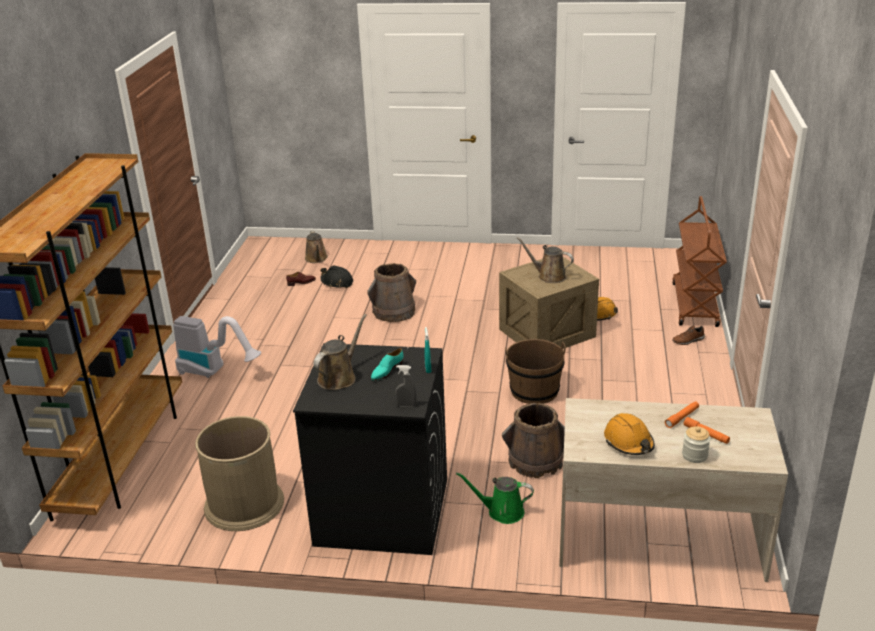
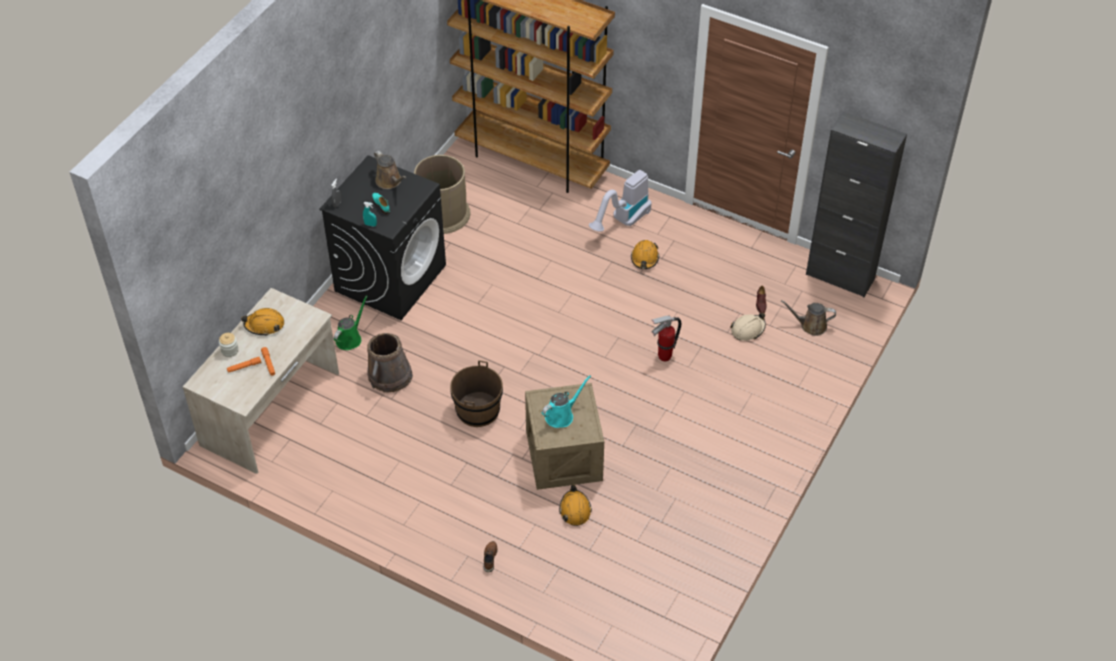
camera: 110 degrees right, 20 degrees up
(251, 257) = (840, 276): none -> black cabinet
(267, 347) = (644, 258): none -> orange hard hat
(337, 282) = (748, 329): black hard hat -> beige hard hat
(394, 312) = (664, 356): brown bucket -> fire extinguisher
(549, 276) = (561, 415): brown watering can -> turquoise watering can
(695, 305) = (549, 601): brown cart -> none

